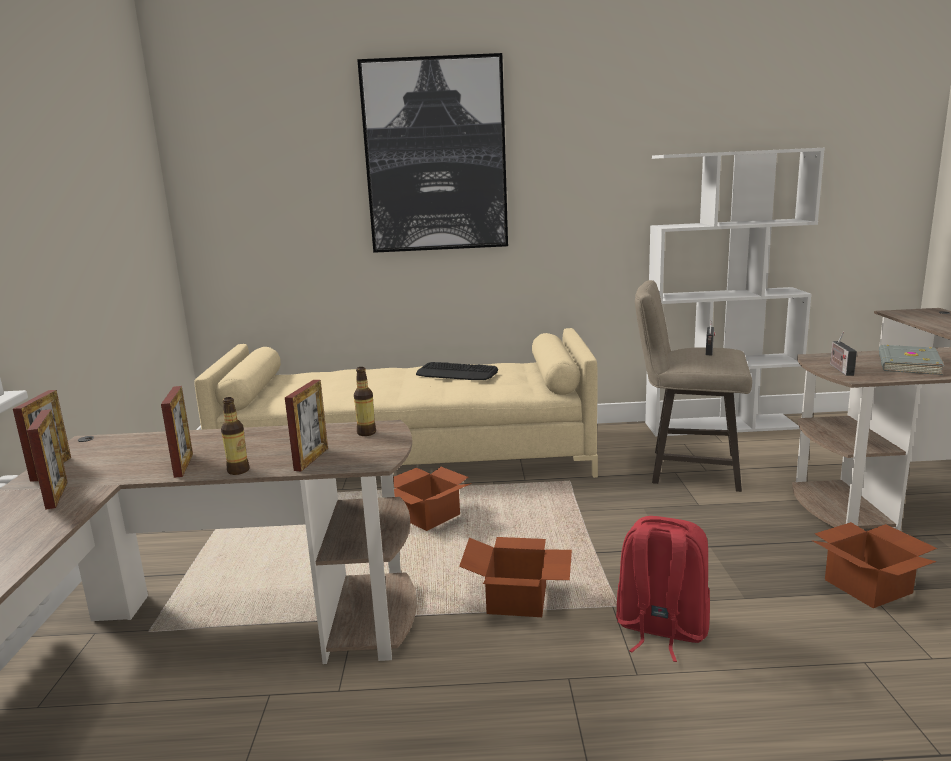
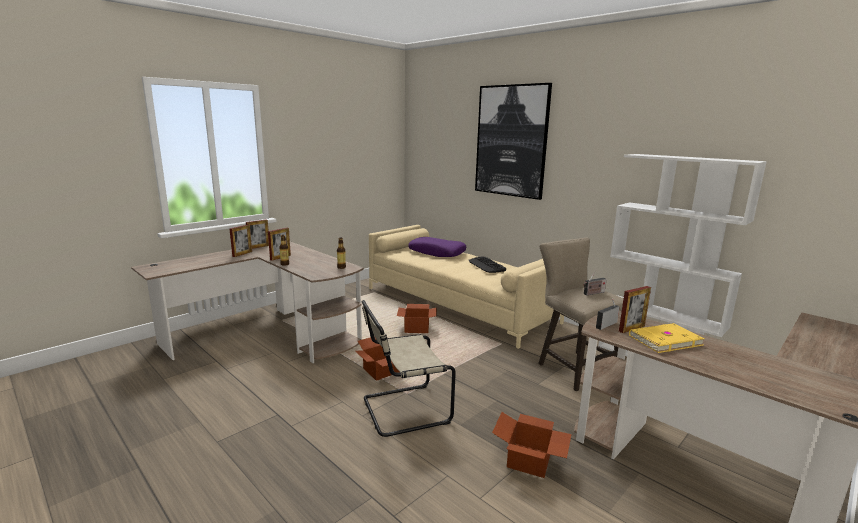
camera: 45 degrees right, 0 degrees up
(311, 459) = (306, 268): picture frame -> picture frame (631, 329)
(337, 380) = (437, 253): none -> purple pillow
(660, 629) = (402, 410): red backpack -> beige chair
(907, 363) = (664, 340): grey book -> yellow book

